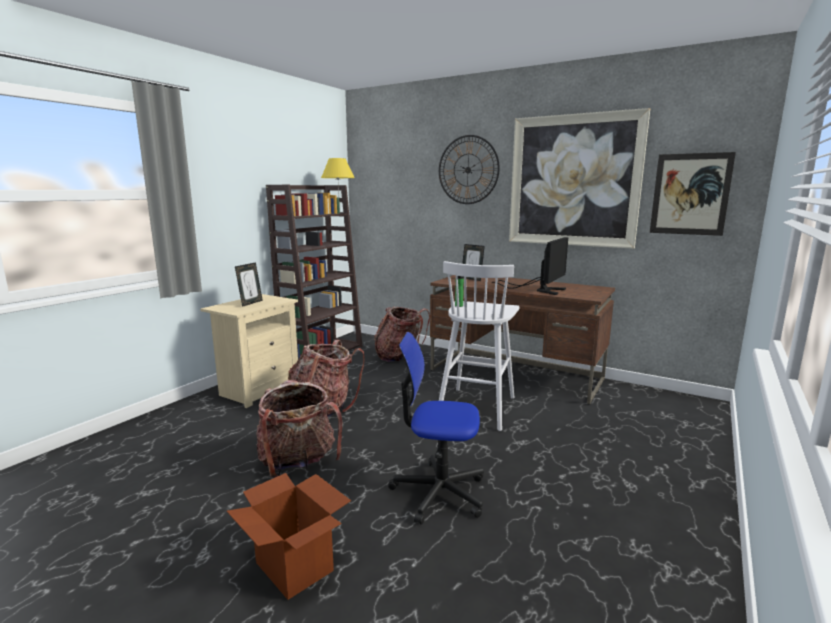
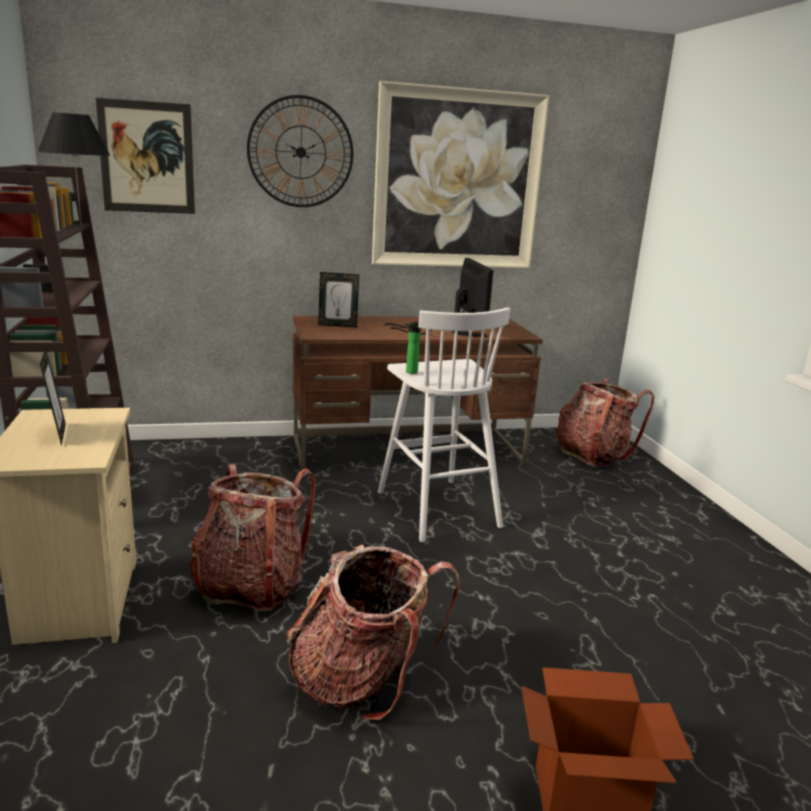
camera: 45 degrees left, 5 degrees up
(339, 213) = (80, 224): yellow table lamp -> black table lamp
(400, 356) = (223, 466): backpack -> backpack (593, 455)
(439, 492) = (563, 627): office chair -> none
(690, 194) = (583, 203): picture -> picture (147, 157)

